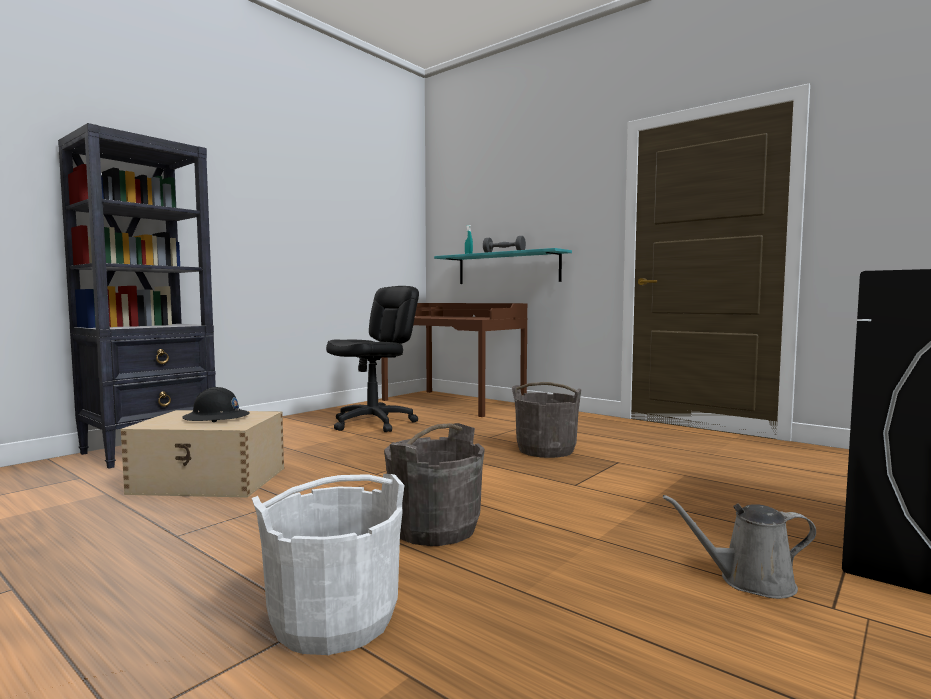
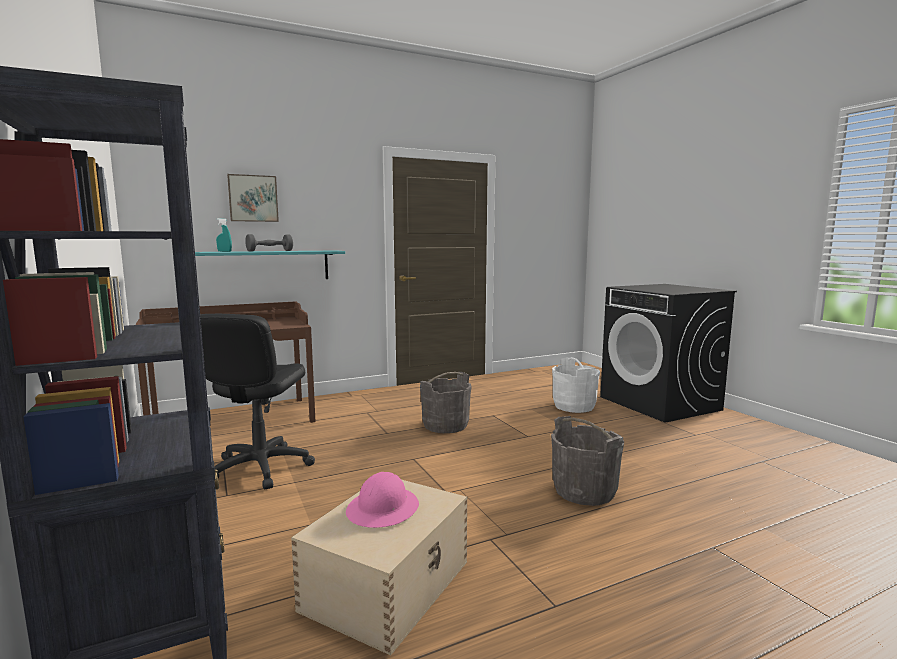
camera: 65 degrees left, 5 degrees up
(216, 417) = (383, 509): black hard hat -> pink hard hat
(334, 619) = (710, 542): white bucket -> white bucket (573, 406)
(373, 423) = (260, 468): black office chair -> black office chair turned 150 degrees counterclockwise
(503, 205) = (253, 198): none -> picture
(749, 581) = (671, 439): grey watering can -> none

